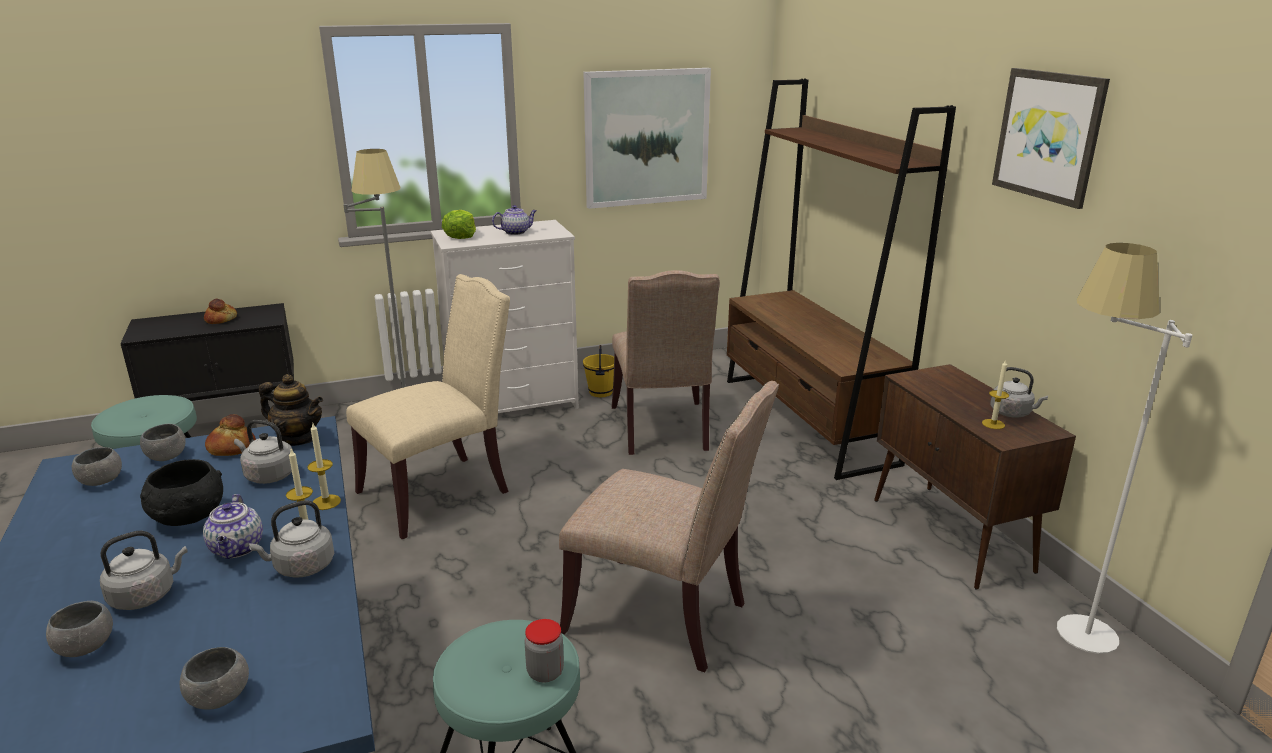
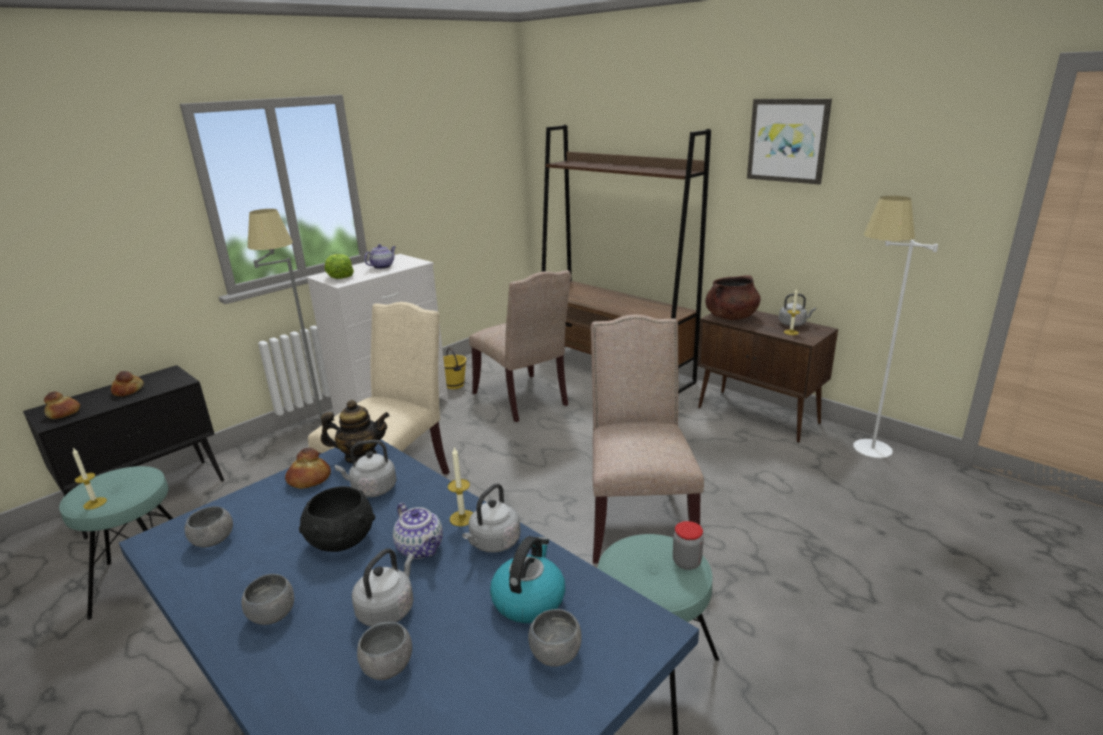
camera: 25 degrees left, 0 degrees up
(154, 329) = (63, 413): none -> bread
(166, 457) = (253, 503): grey bowl -> grey bowl (272, 615)
(262, 635) = (529, 599): none -> kettle
(326, 502) = (450, 493): candle -> candle (95, 503)
(646, 138) = (449, 181): picture -> none
(664, 617) = (638, 520): beige chair -> beige chair turned 90 degrees counterclockwise
(930, 382) = (731, 317): none -> brown cooking pot

